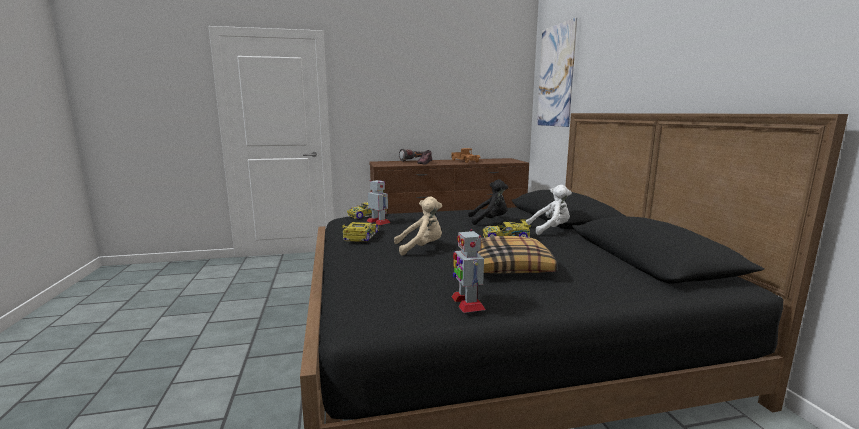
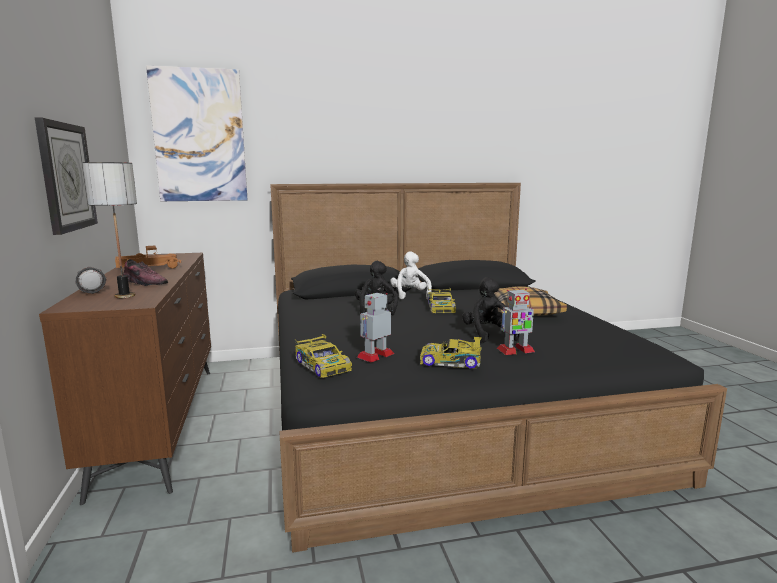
camera: 90 degrees left, 0 degrees up
(396, 163) = (124, 296): none -> table lamp
(421, 106) = (66, 177): none -> wall clock
(421, 248) = (488, 334): beige plush toy -> black plush toy
(467, 303) = (605, 324): toy robot -> toy robot (515, 350)

